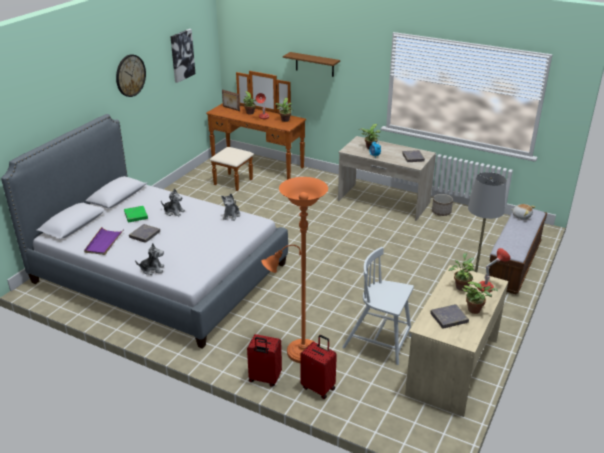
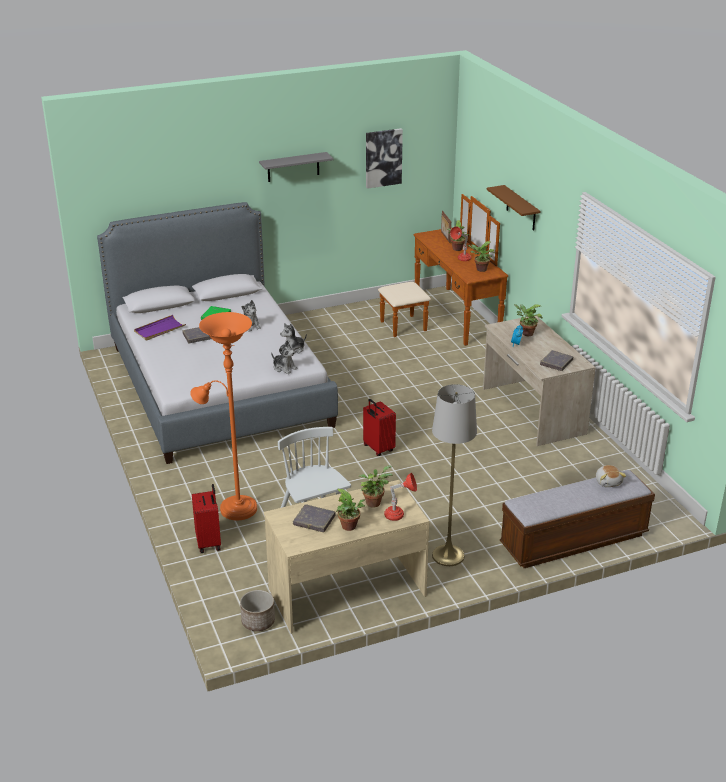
camera: 40 degrees right, 0 degrees up
(130, 75) = (293, 167): wall clock -> grey shelf
(152, 269) = (162, 368): plush toy -> plush toy (284, 368)
(264, 379) = (178, 512): red suitcase -> red suitcase (378, 449)
(441, 212) = (583, 450): planter -> planter (258, 622)

